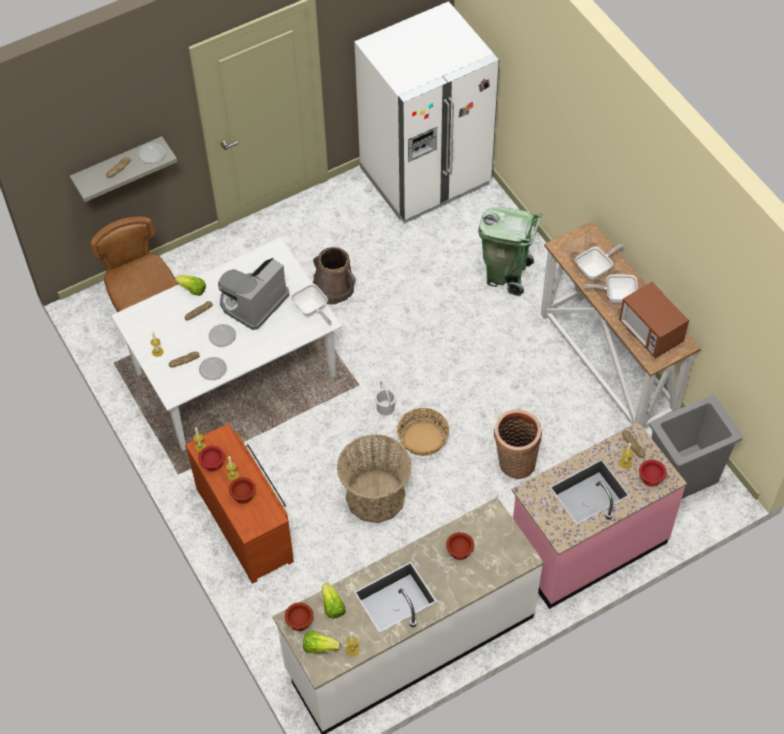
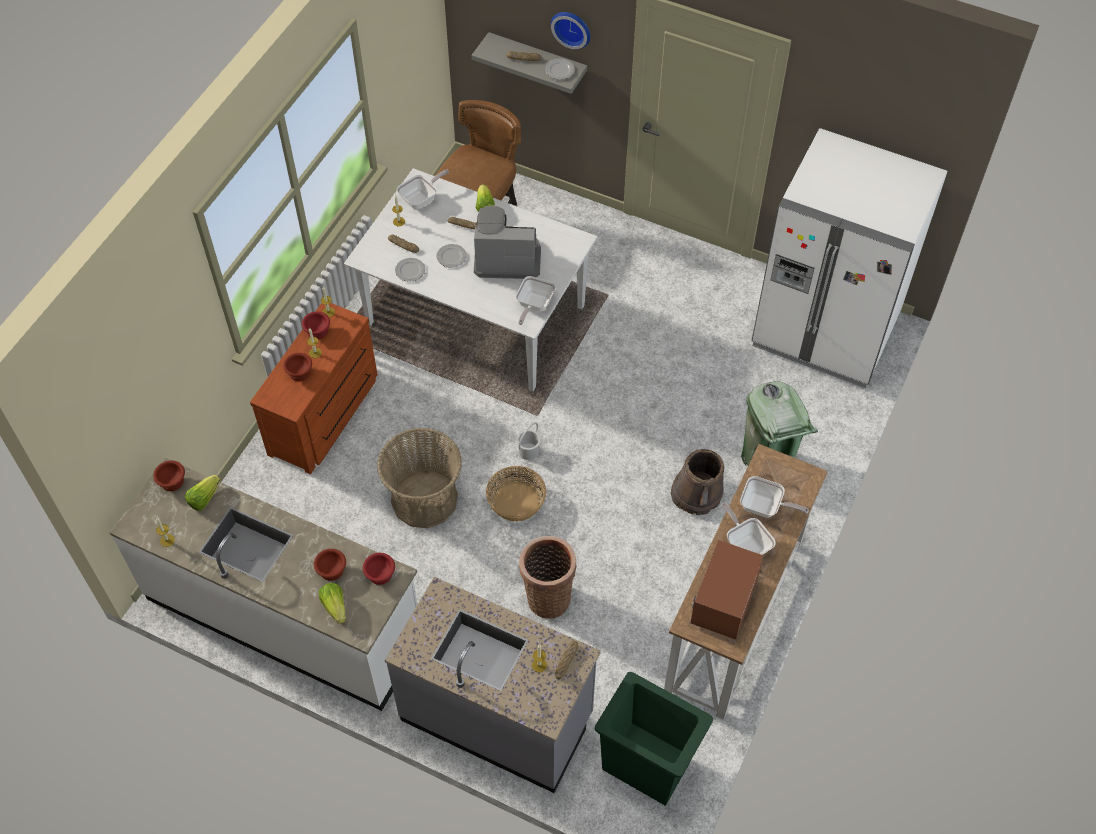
camera: 55 degrees right, 0 degrees up
(142, 116) = (572, 27): none -> wall clock
(148, 325) = (421, 199): none -> frying pan
(319, 647) = (154, 512): lettuce -> lettuce (335, 606)
(334, 287) = (630, 333): brown bucket -> brown bucket (696, 494)
(587, 545) = (497, 716): pink counter -> grey counter
(650, 477) = (537, 699): red bowl -> red bowl (380, 573)
(683, 477) = (647, 766): grey trash can -> green trash can

